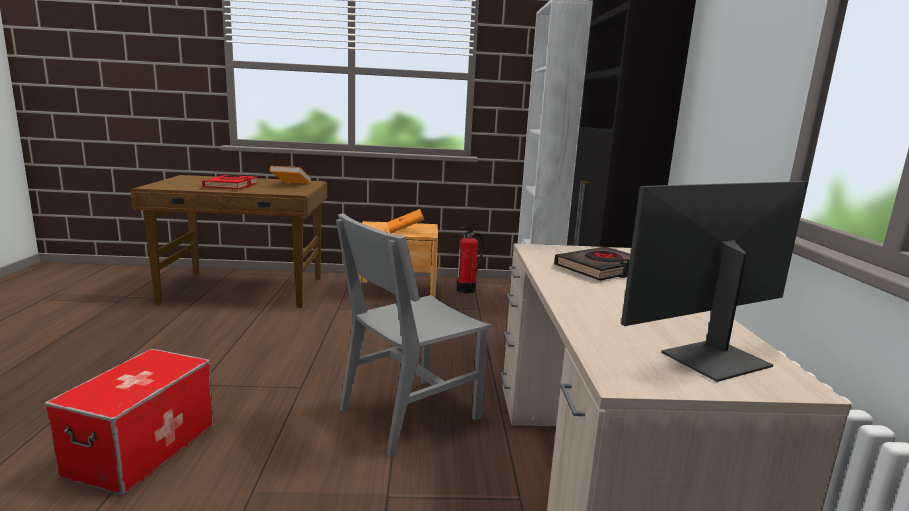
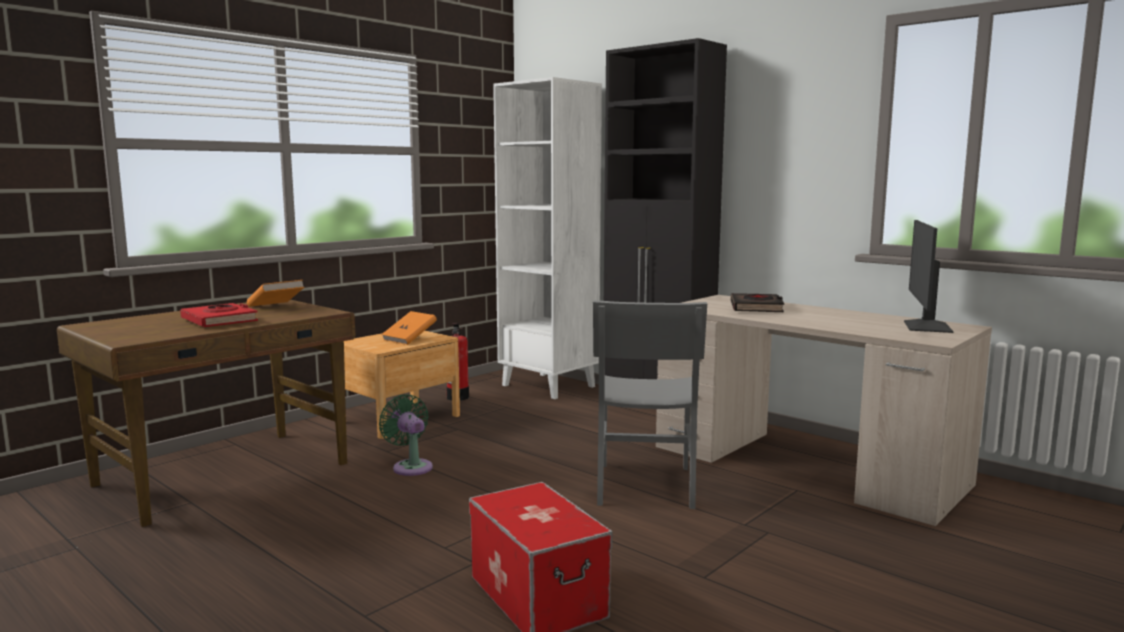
camera: 45 degrees left, 5 degrees down
(322, 324) = (411, 466): none -> green fan

